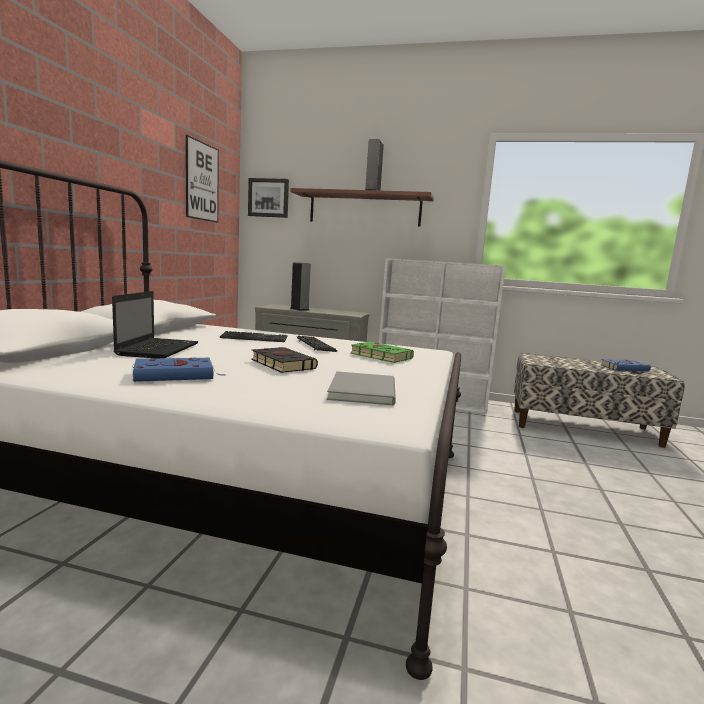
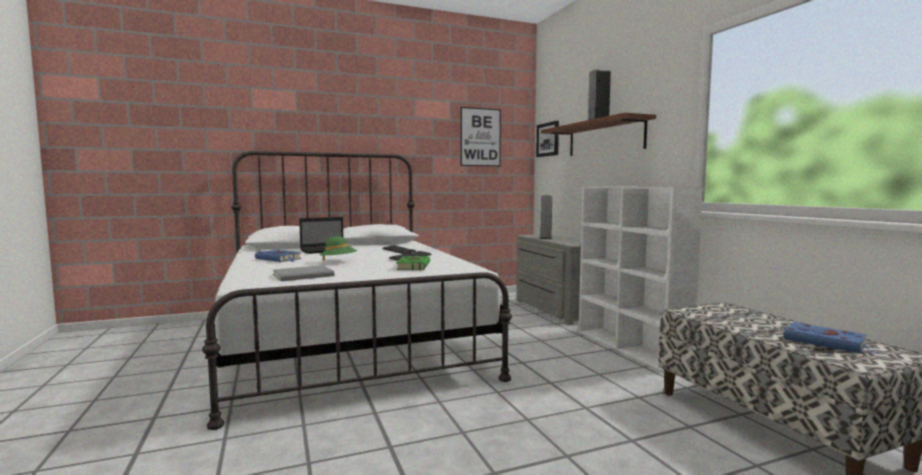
camera: 55 degrees right, 5 degrees down
(281, 364) = (339, 262): black book -> green hat

